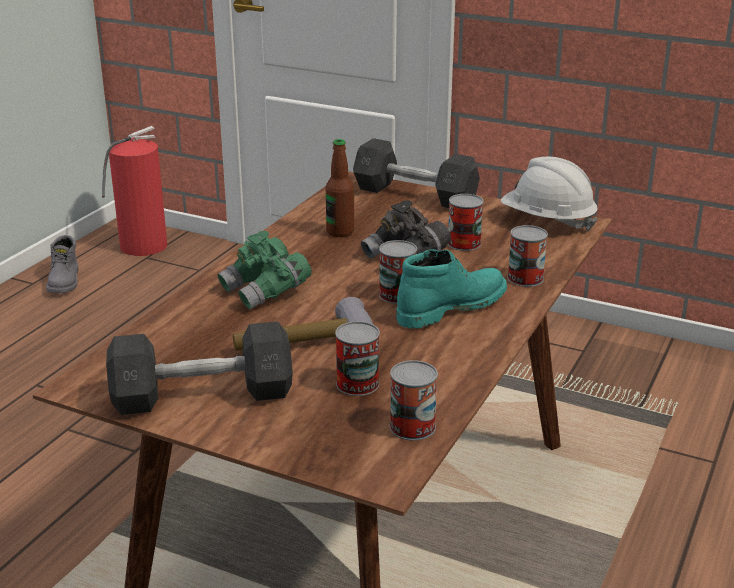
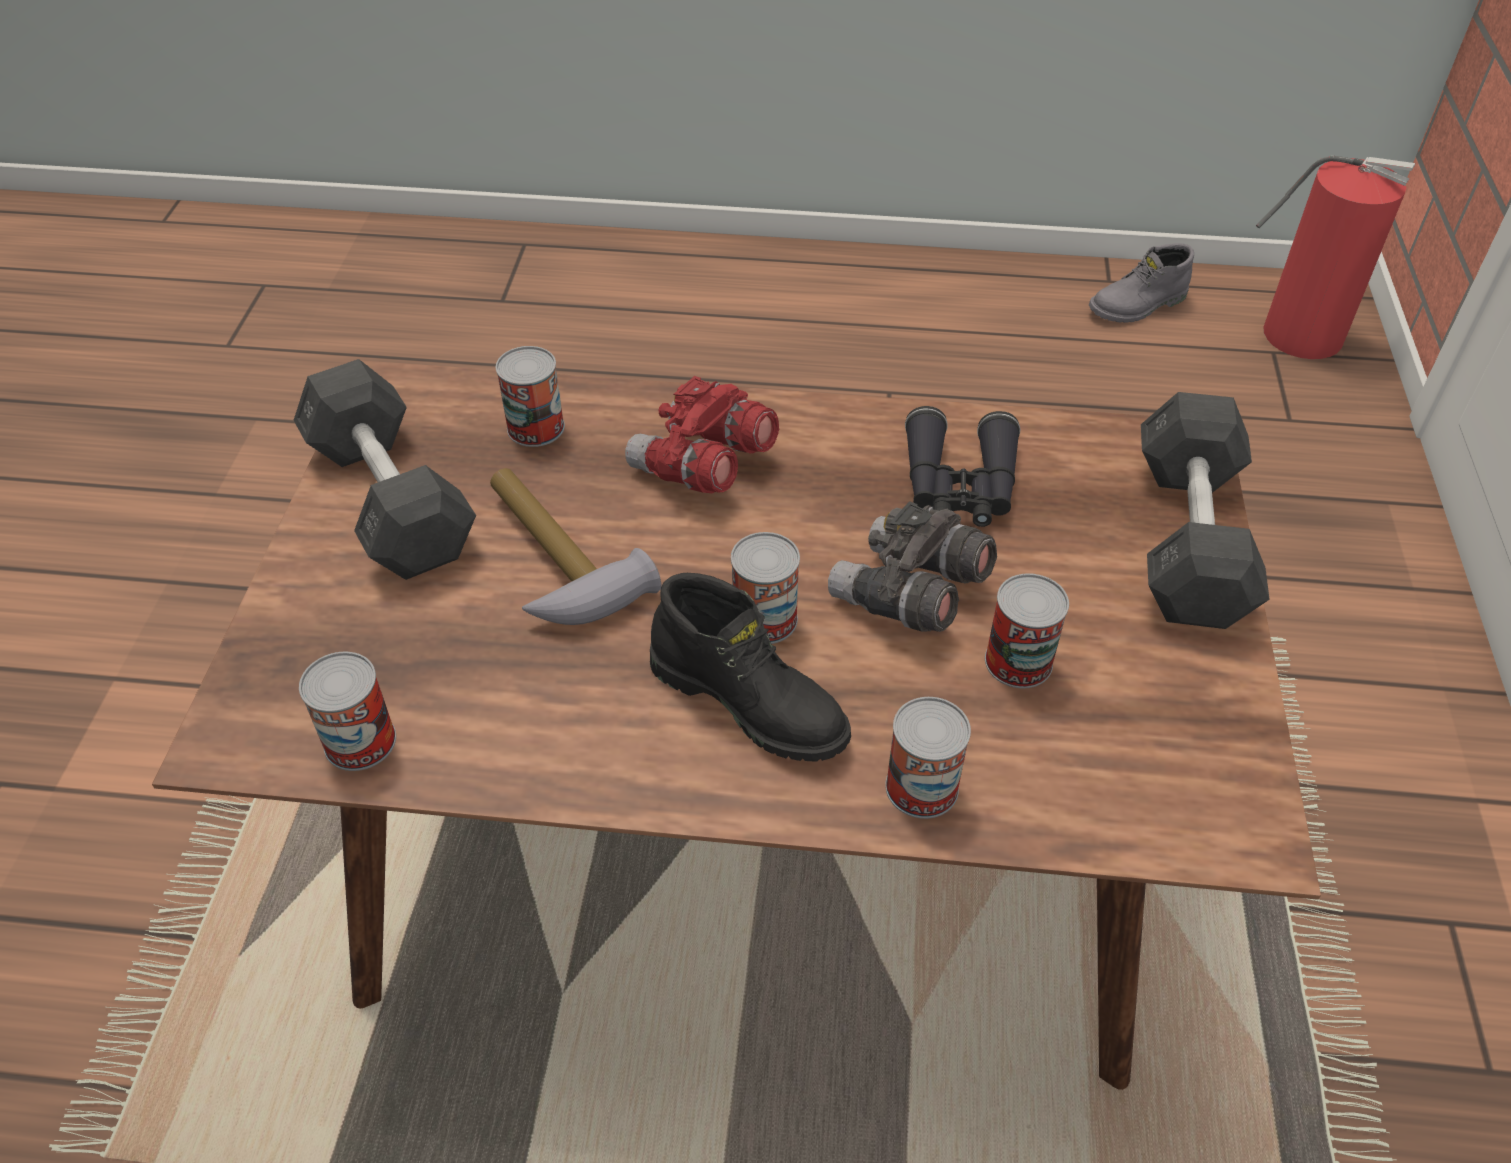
camera: 70 degrees right, 20 degrees up
(266, 291) = (702, 466): green binoculars -> red binoculars
(340, 232) = (959, 486): bottle -> black binoculars
(357, 384) = (463, 646): can -> can (536, 427)
(450, 307) = (751, 700): turquoise boot -> black boot
(547, 221) = (1214, 774): white hard hat -> none

